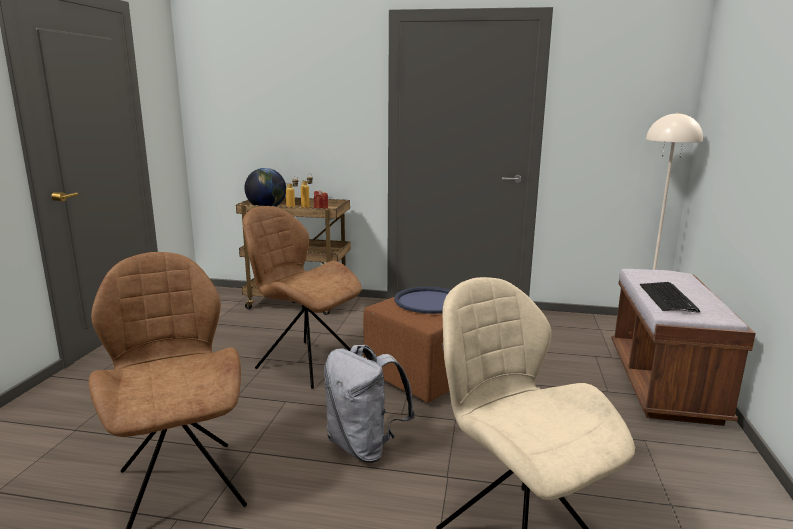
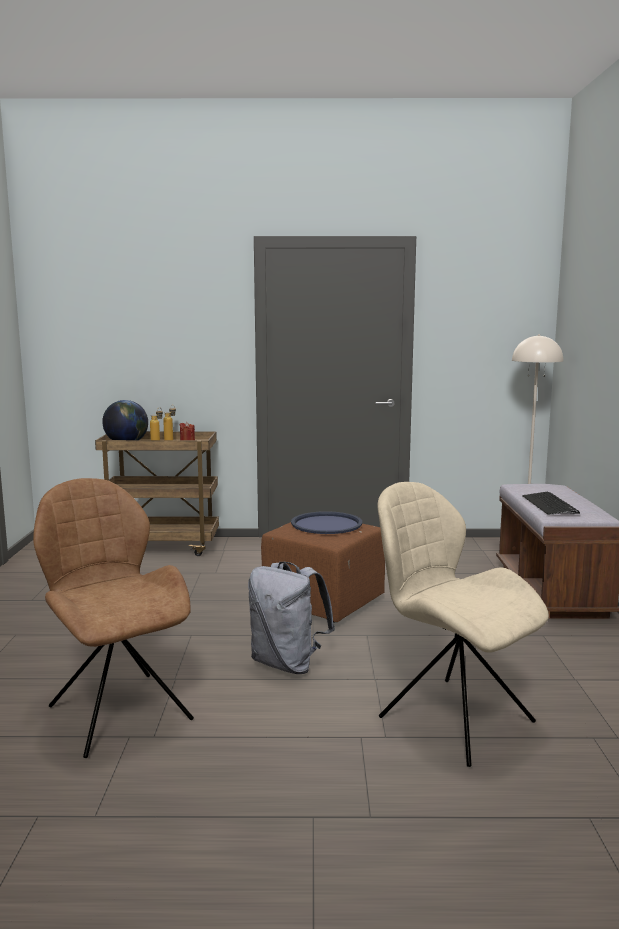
camera: 10 degrees left, 5 degrees down
(305, 362) = (196, 600): brown chair -> none

